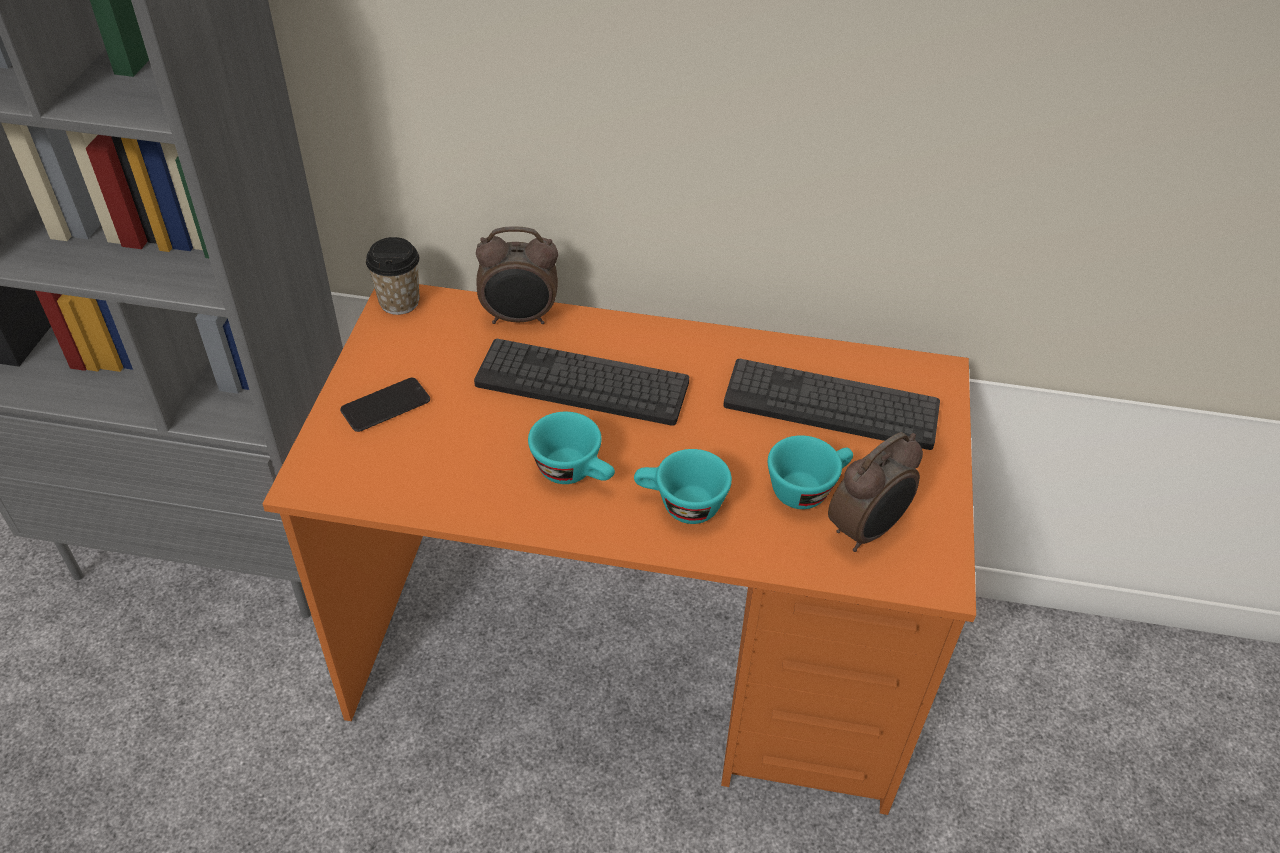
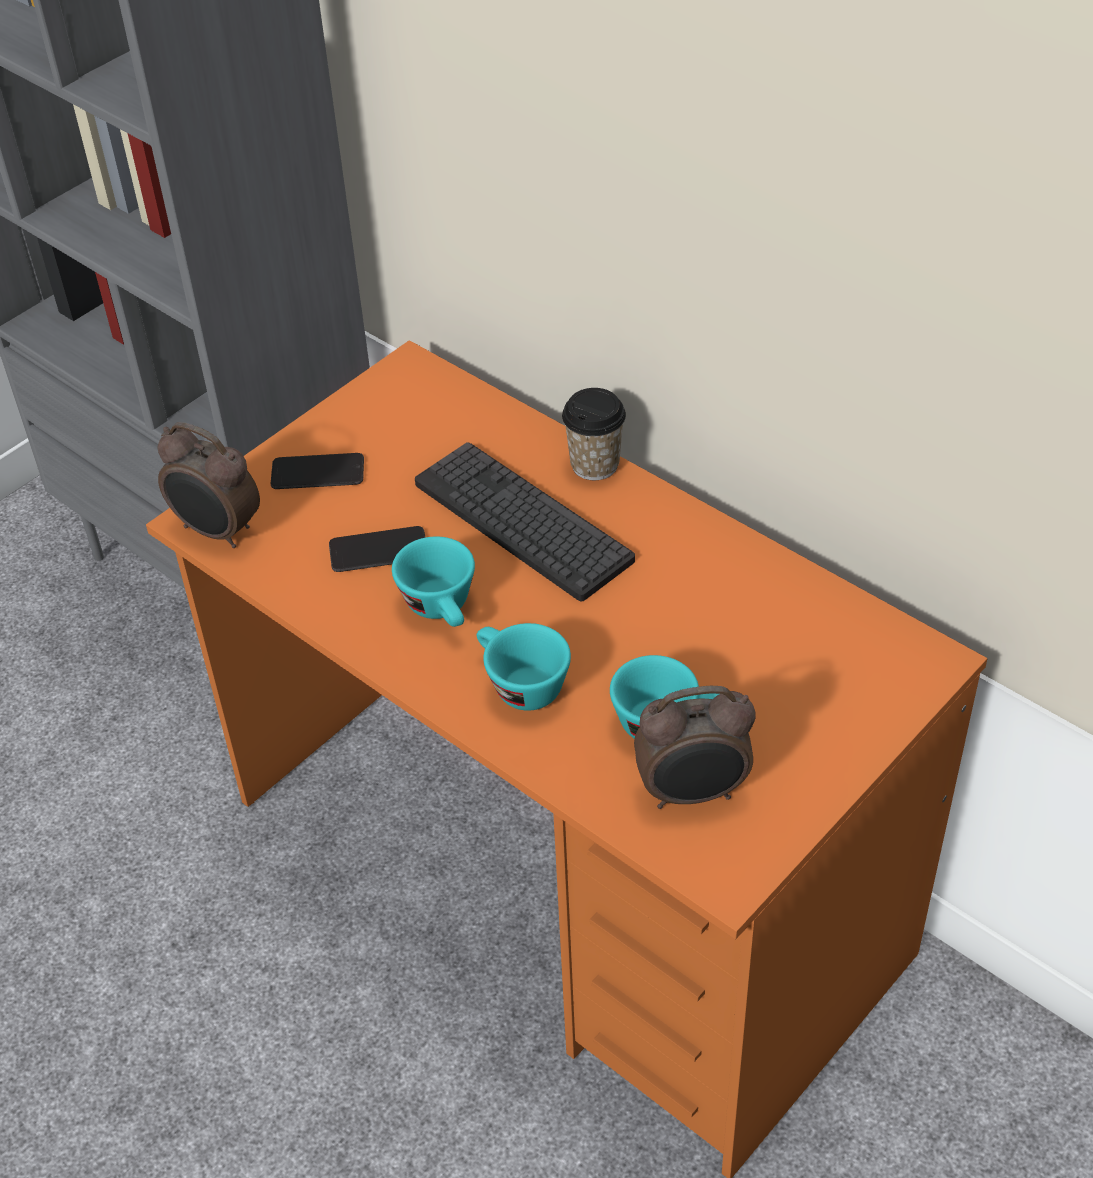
camera: 35 degrees right, 0 degrees up
(399, 302) = (409, 371): cup -> cup (594, 464)
(486, 447) = (378, 551): none -> phone
(520, 318) = (514, 430): alarm clock -> alarm clock (217, 532)
(831, 405) = (770, 647): keyboard -> none

